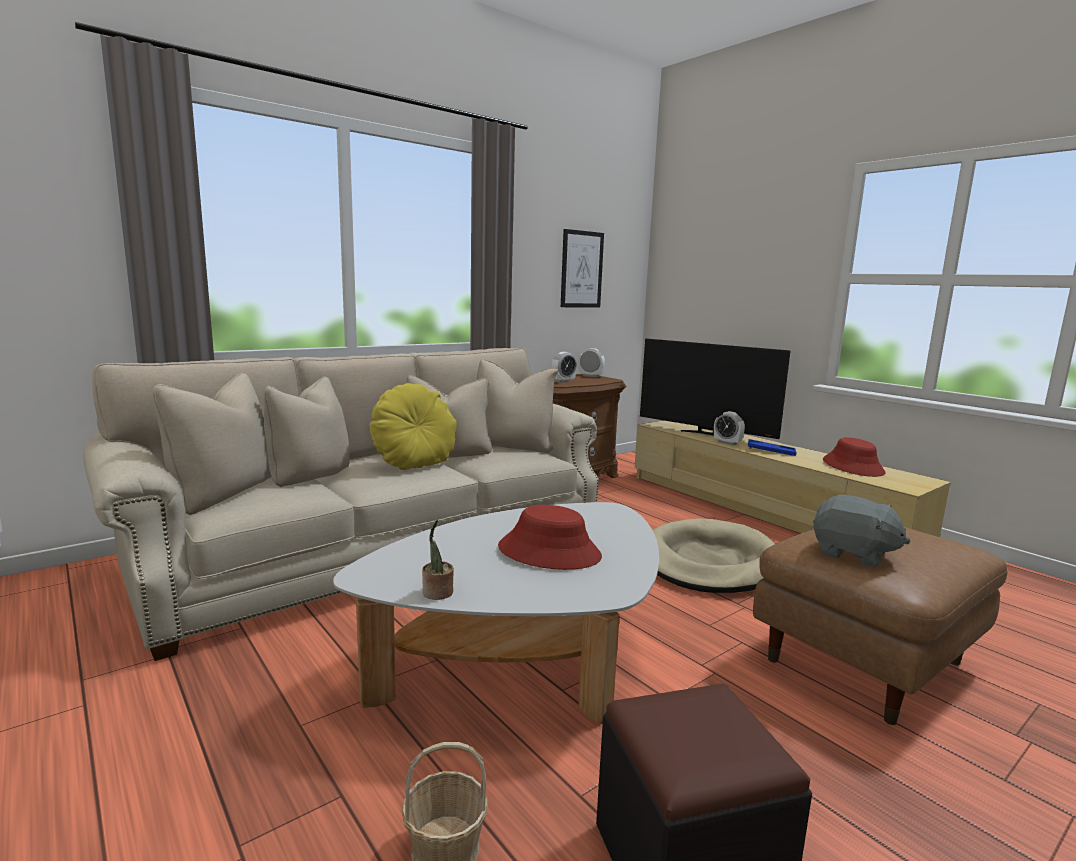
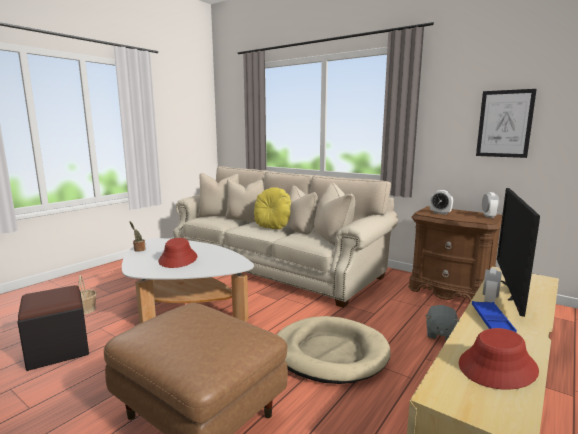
camera: 75 degrees right, 0 degrees up
(853, 554) = (174, 319): grey plush toy -> grey plush toy (440, 334)

